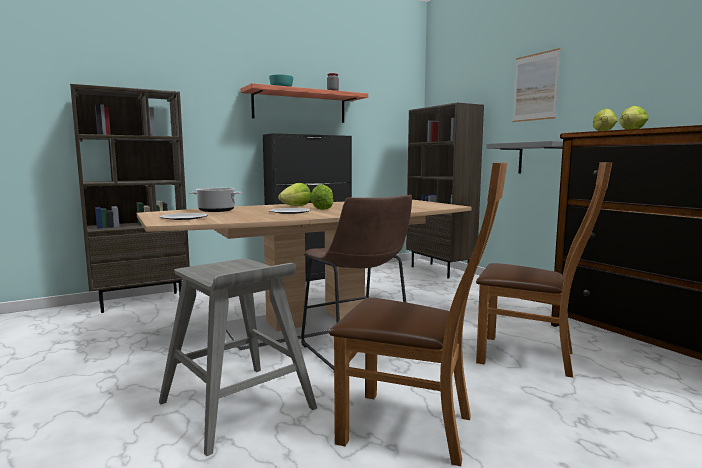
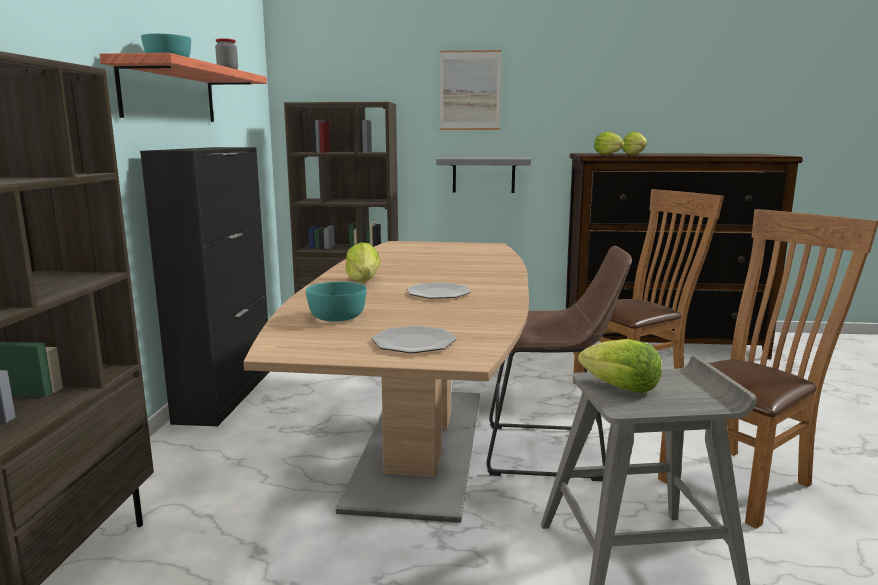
camera: 55 degrees left, 5 degrees up
(217, 210) = (337, 316): cooking pot -> turquoise bowl
(322, 209) = (425, 278): lettuce -> lettuce (621, 388)

